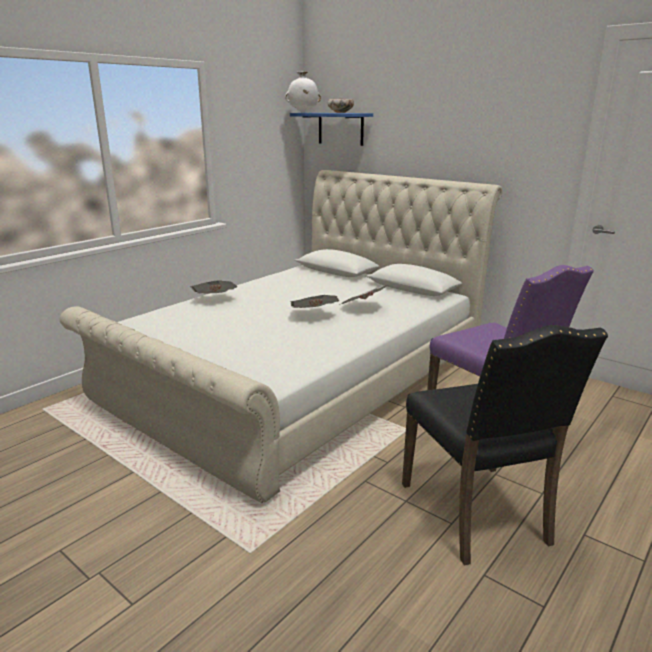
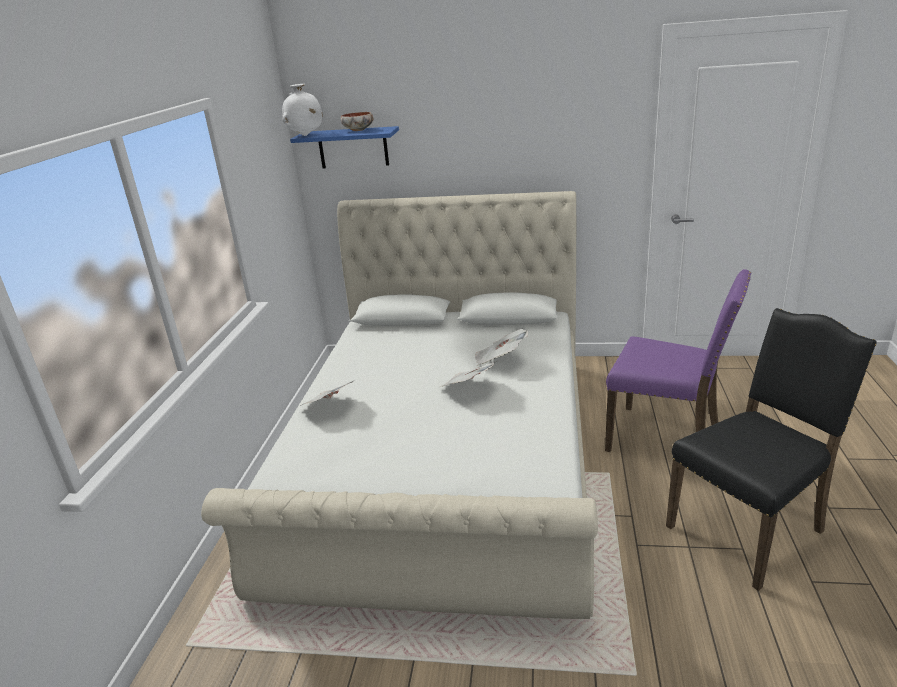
camera: 30 degrees left, 5 degrees up
(478, 514) = (749, 529): black chair -> black chair turned 75 degrees counterclockwise

